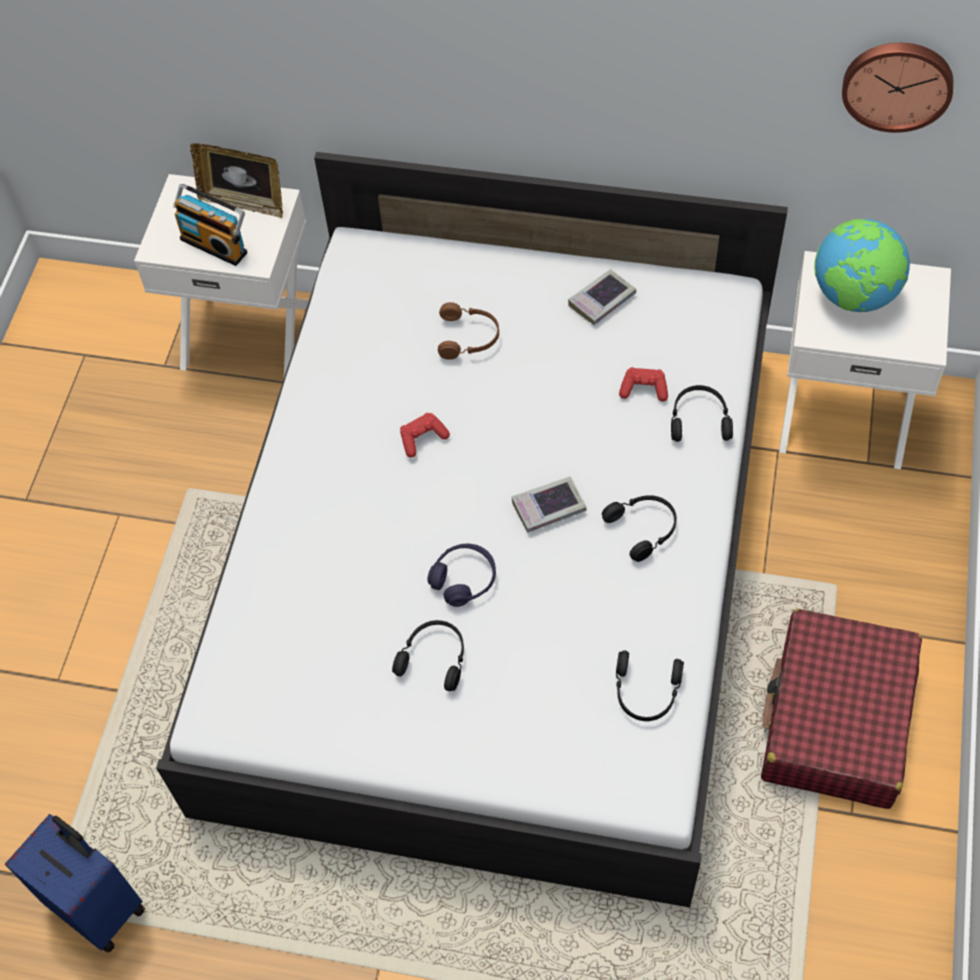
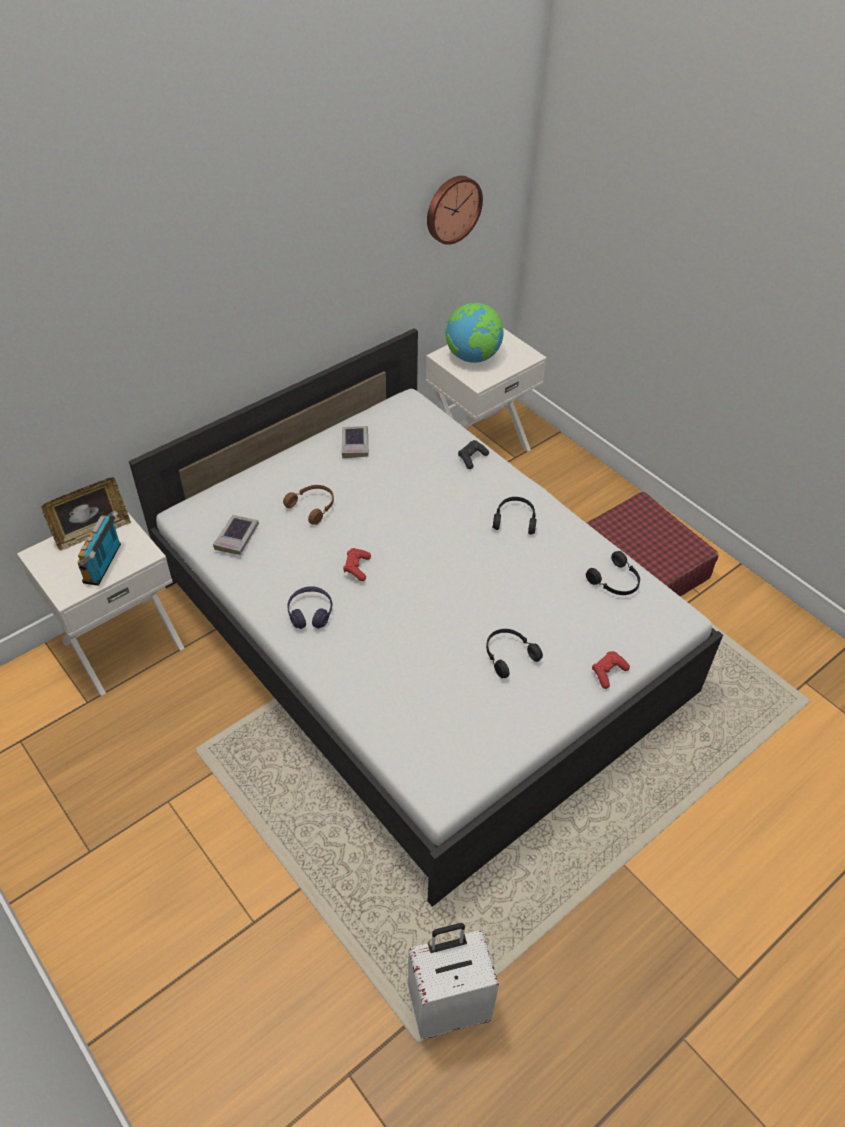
camera: 55 degrees left, 10 degrees down
(99, 905) = (449, 1005): blue suitcase -> white suitcase
(216, 244) = (105, 564): radio -> radio turned 120 degrees clockwise
(464, 579) = (470, 610): purple headphones -> purple headphones (310, 613)
(549, 507) = (462, 546): book -> book (237, 537)
(644, 389) = (430, 465): red game controller -> red game controller (608, 673)
(699, 419) = (472, 458): black headphones -> black game controller

